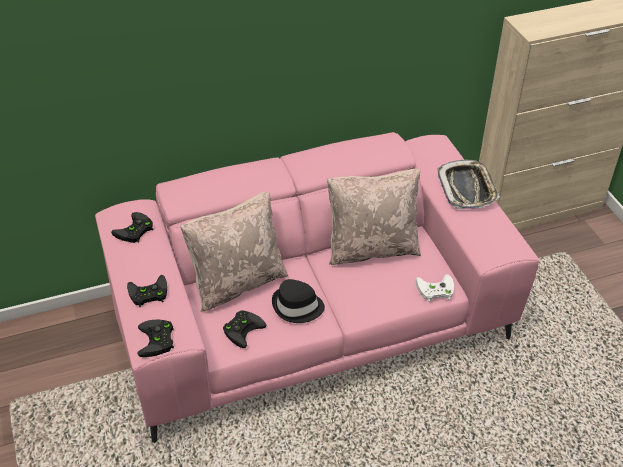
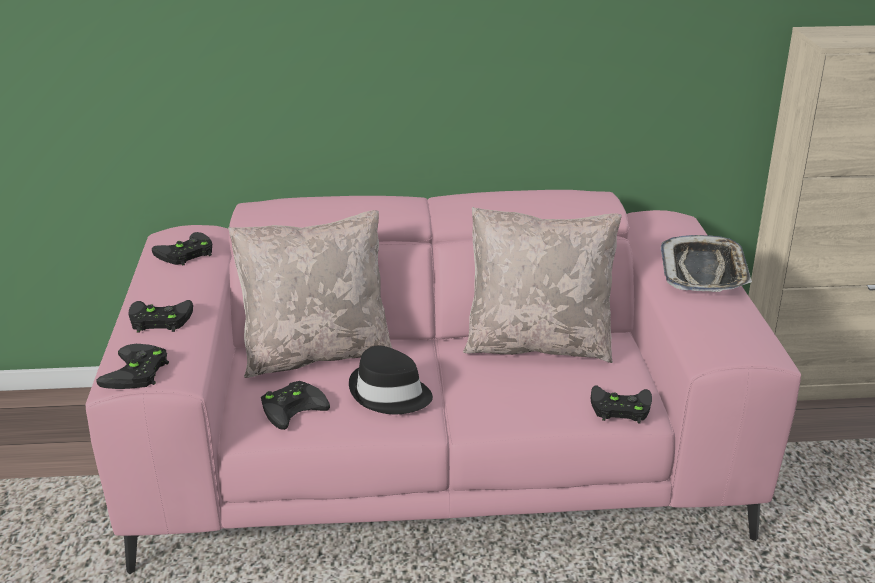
camera: 15 degrees right, 15 degrees down
(434, 290) = (618, 408): white game controller -> black game controller

